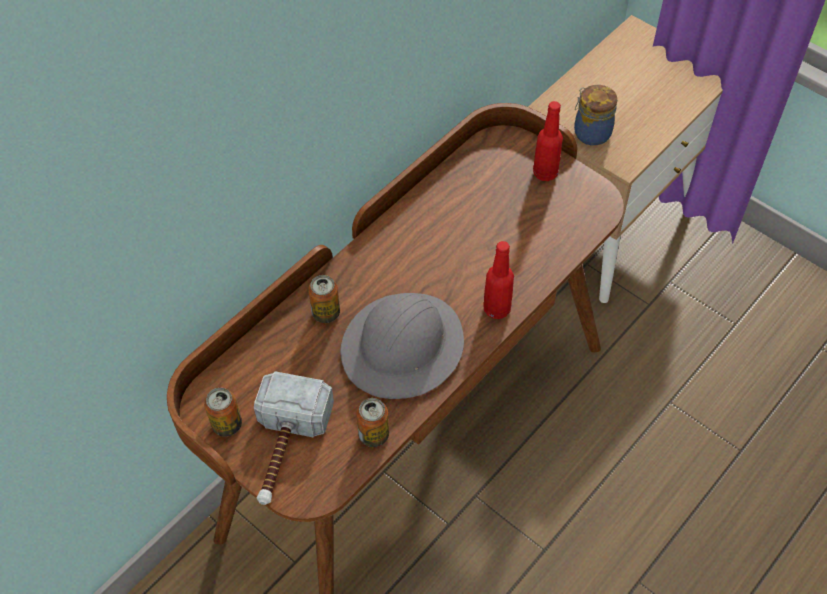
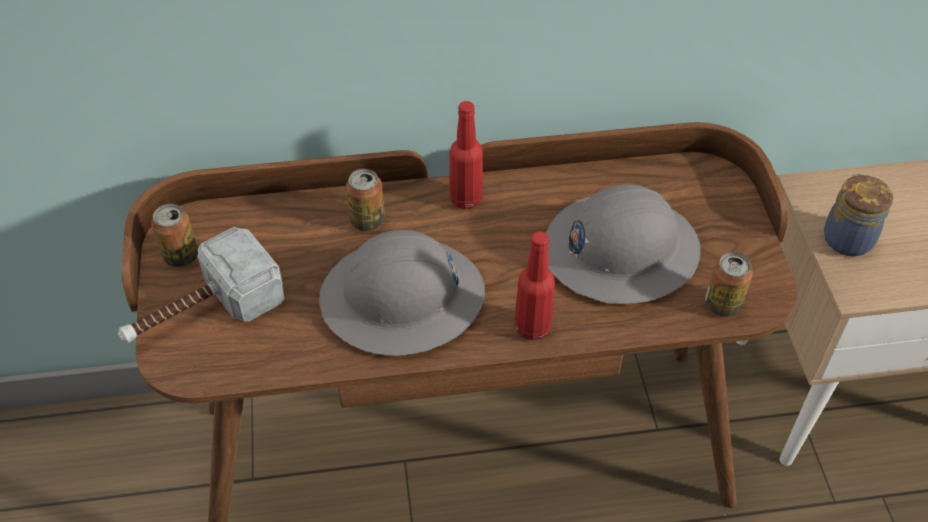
camera: 40 degrees right, 5 degrees down
(374, 435) = (288, 357): can -> can (722, 304)
(497, 226) = (619, 250): none -> grey hard hat
(545, 173) = (727, 232): red bottle -> red bottle (466, 199)

